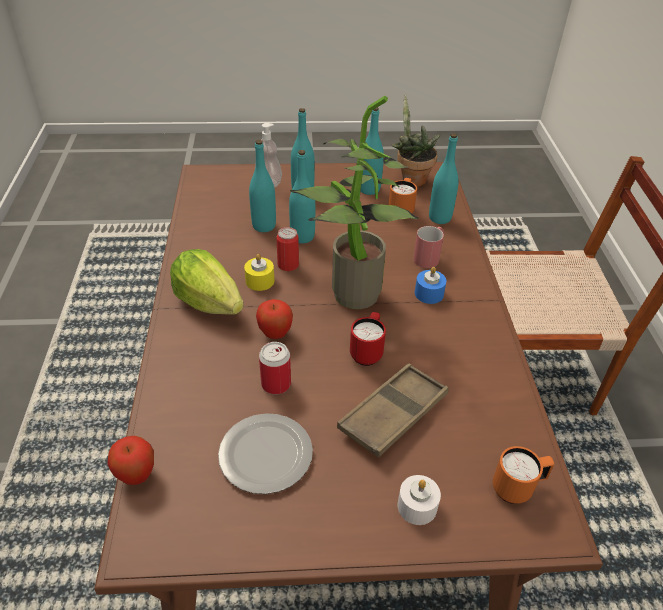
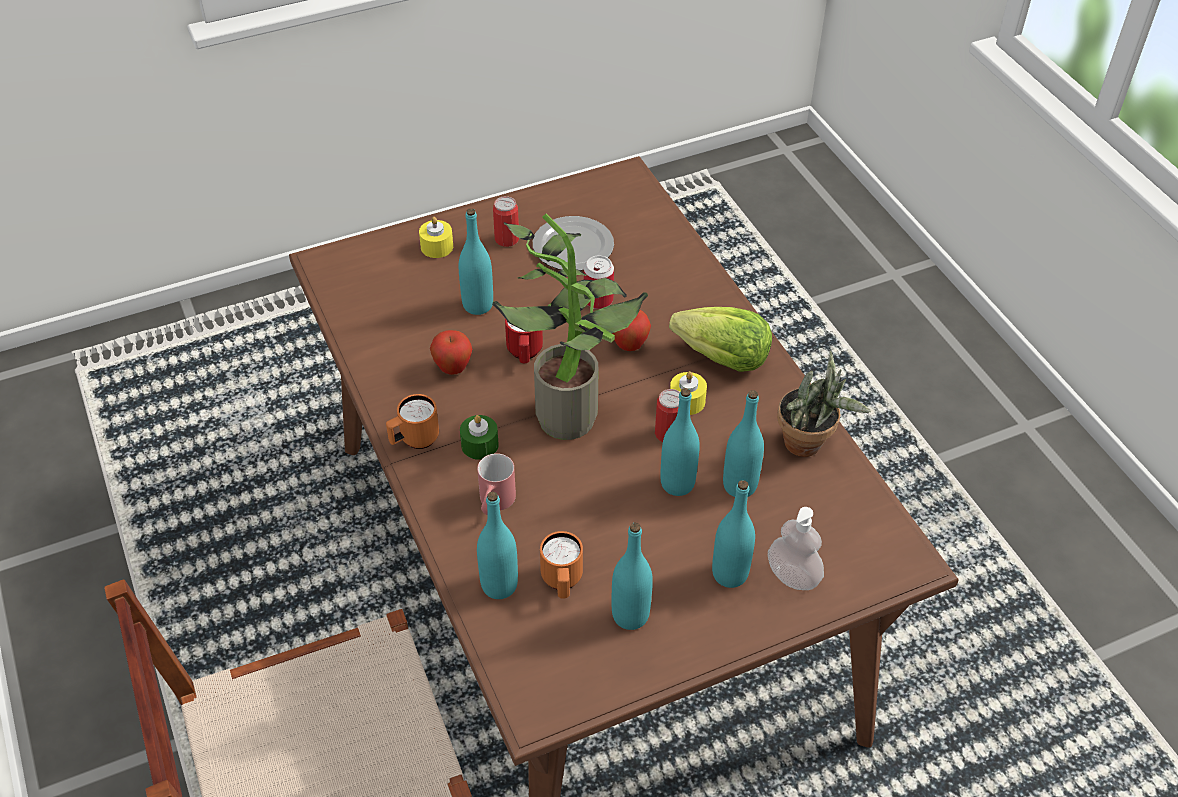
camera: 160 degrees right, 5 degrees up
(137, 475) = (663, 209): apple -> apple (453, 368)
(333, 490) = (507, 239): none -> can
(393, 414) = (478, 305): brown tray -> turquoise bottle
(411, 179) = (573, 668): potted plant -> potted plant (808, 445)
(417, 506) = (437, 247): white candle -> yellow candle
(429, 293) = (479, 445): blue candle -> green candle
(517, 488) = (357, 279): orange mug -> orange mug (414, 440)

